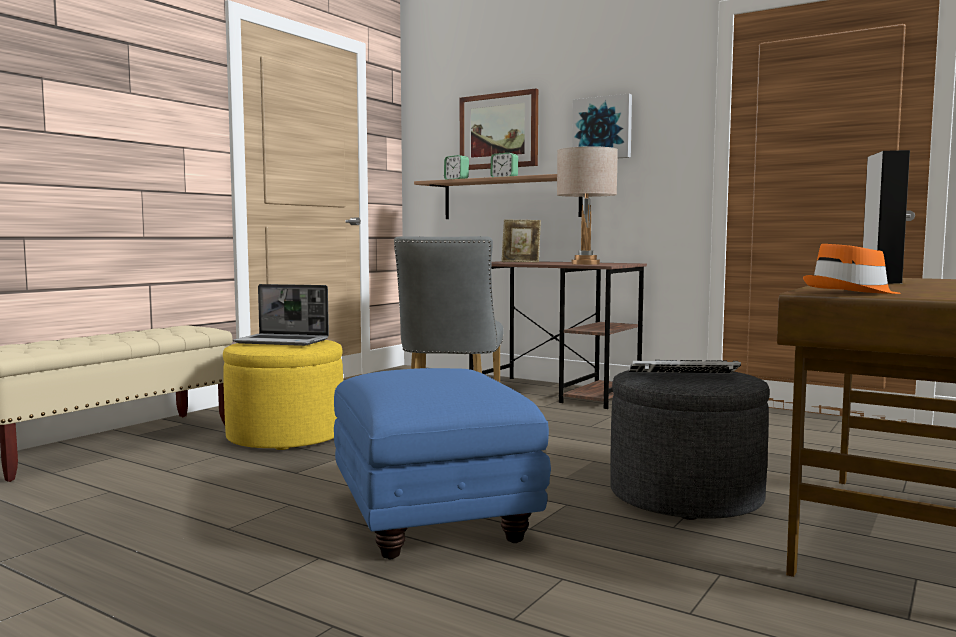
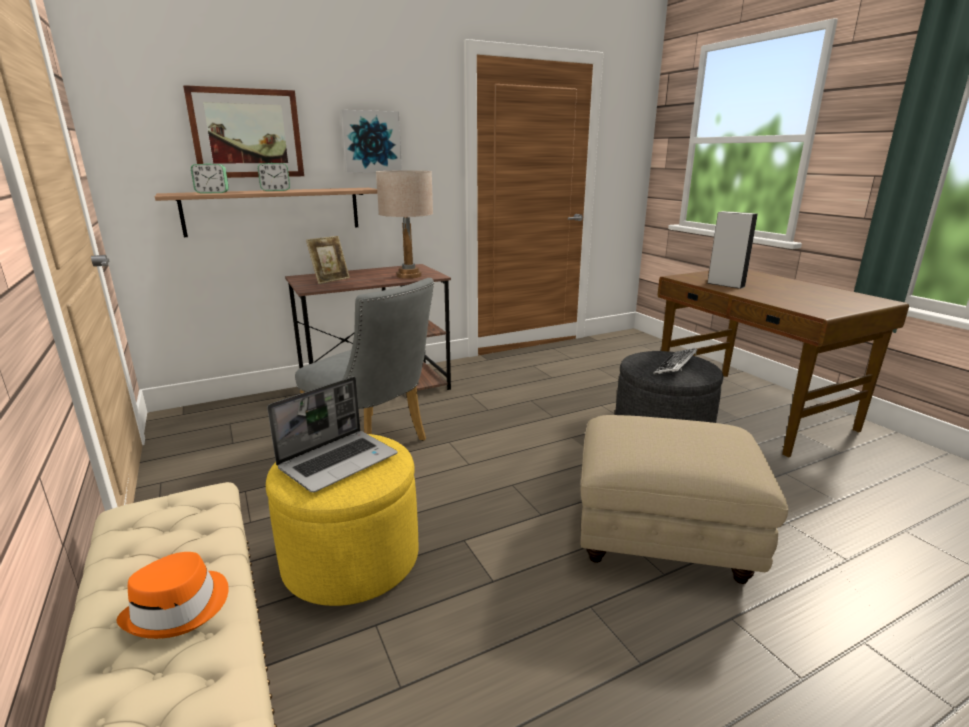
camera: 60 degrees left, 15 degrees up
(433, 519) = (664, 538): blue ottoman -> beige ottoman
(852, 292) = (823, 309): orange hat -> orange hat (179, 608)

